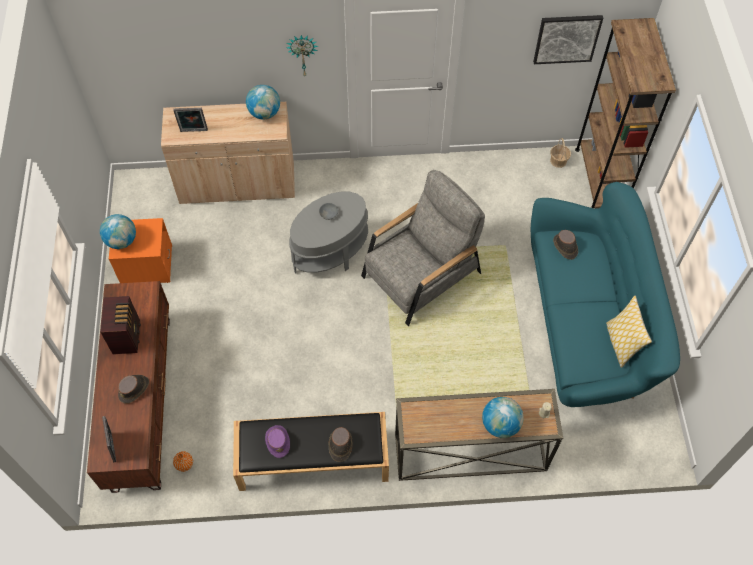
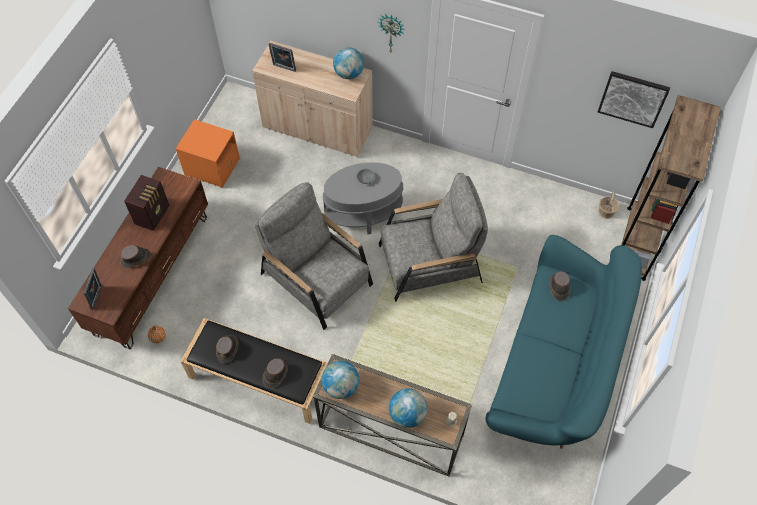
camera: 25 degrees right, 0 degrees up
(122, 241) = (192, 138): globe -> globe (341, 386)
(278, 441) = (228, 349): purple hat -> brown hat
(318, 335) = (317, 279): none -> grey armchair
(621, 343) = (564, 393): pillow -> none

